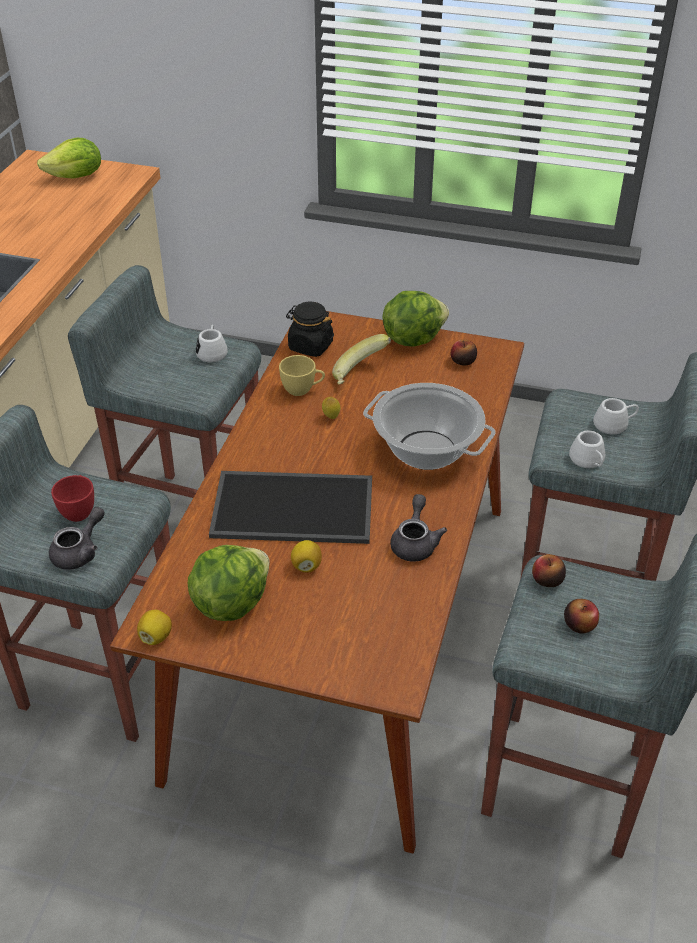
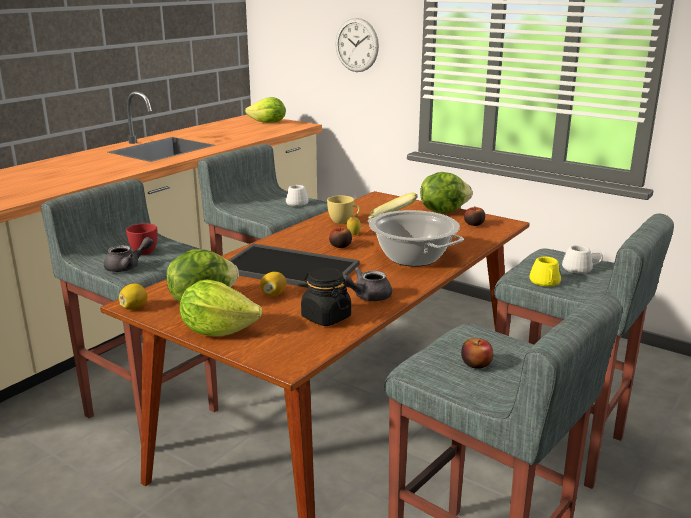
camera: 20 degrees right, 20 degrees down
(205, 53) = (356, 45): none -> wall clock
(284, 651) = (218, 330): none -> lettuce
(310, 346) = (366, 205): black jar -> black jar (325, 317)
(415, 542) = (367, 296): grey teapot -> grey teapot turned 150 degrees counterclockwise
(547, 580) = (464, 335): apple -> apple (340, 246)
(588, 461) = (545, 283): white mug -> yellow mug

